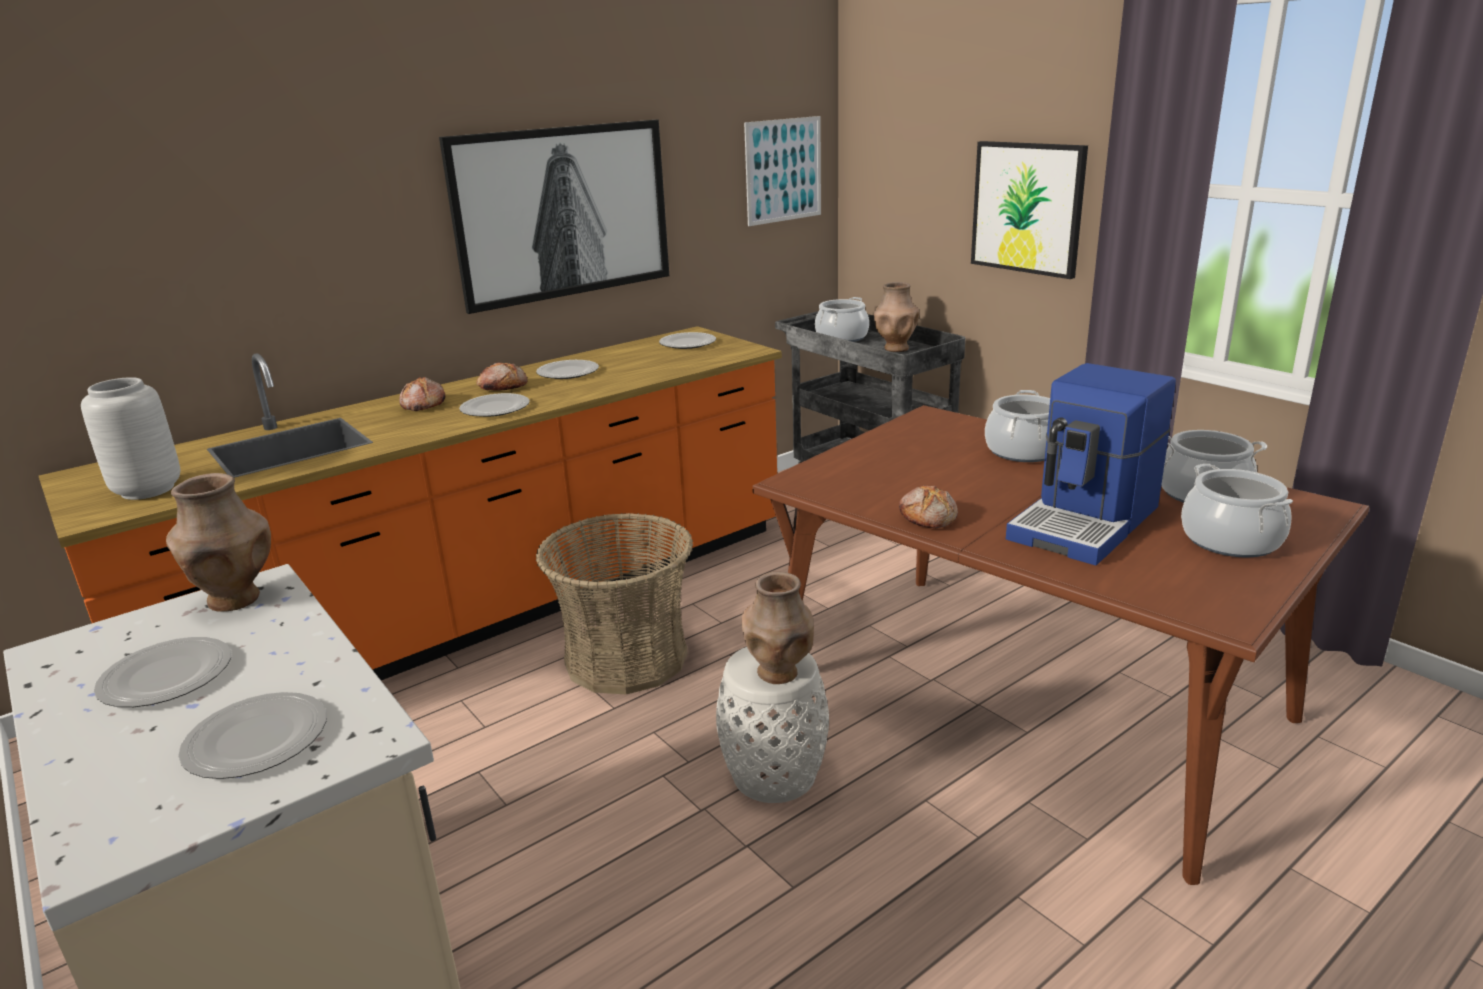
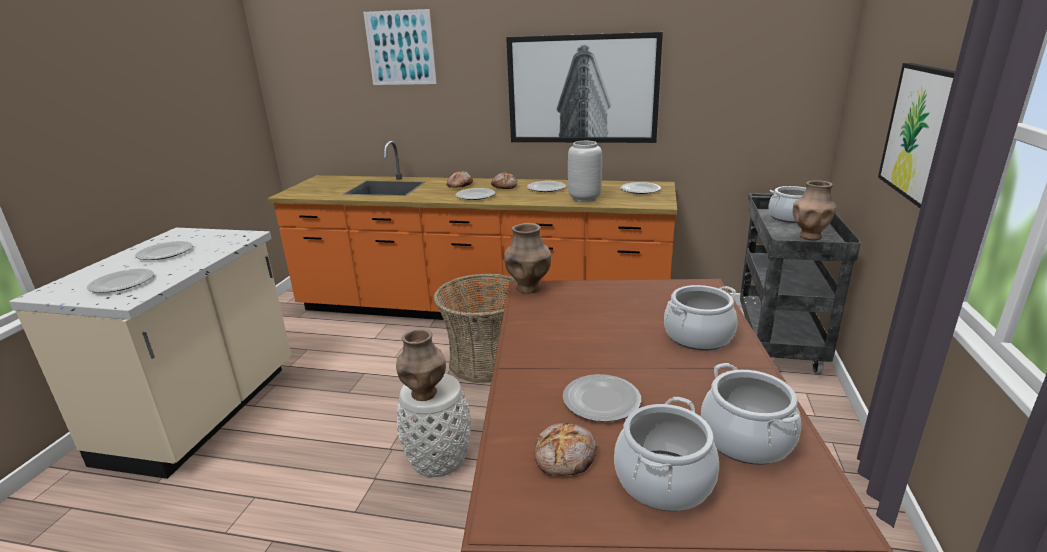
camera: 50 degrees right, 0 degrees up
(148, 490) = (318, 190): grey vase -> grey vase (584, 198)
(235, 600) = (231, 237): brown vase -> brown vase (528, 288)
(783, 170) = (781, 77): picture -> picture (400, 48)
(929, 517) = (531, 342): bread -> bread (566, 457)
(1087, 523) = (602, 401): coffee machine -> plate

